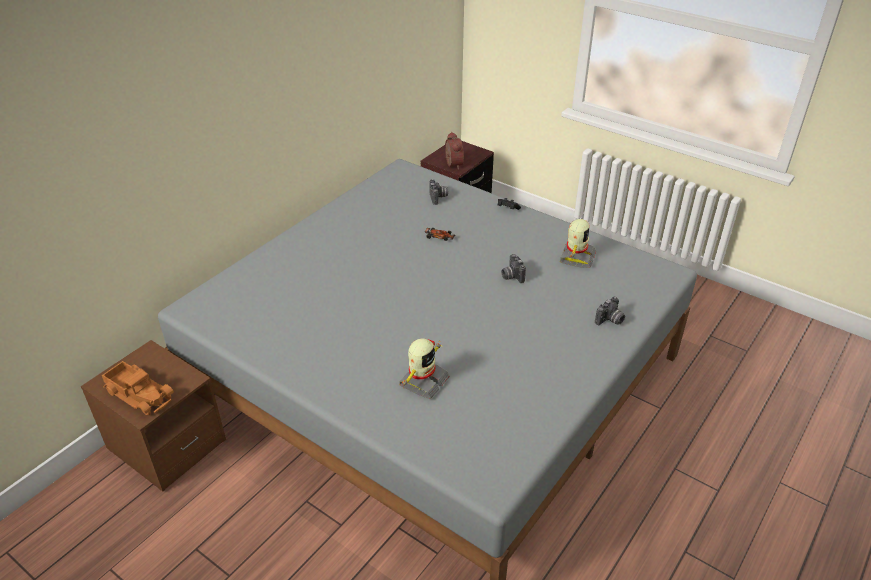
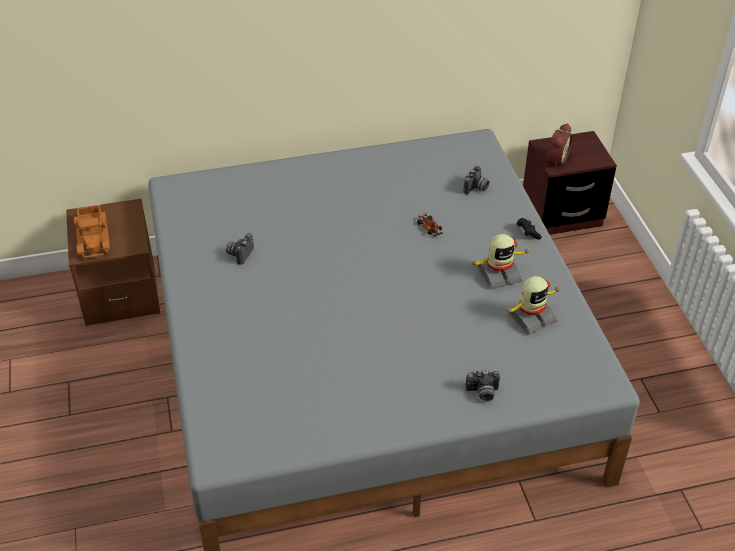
camera: 40 degrees right, 5 degrees up
(423, 381) = (264, 346): toy robot -> toy robot (498, 274)
(511, 276) = (447, 300): camera -> camera (240, 254)

